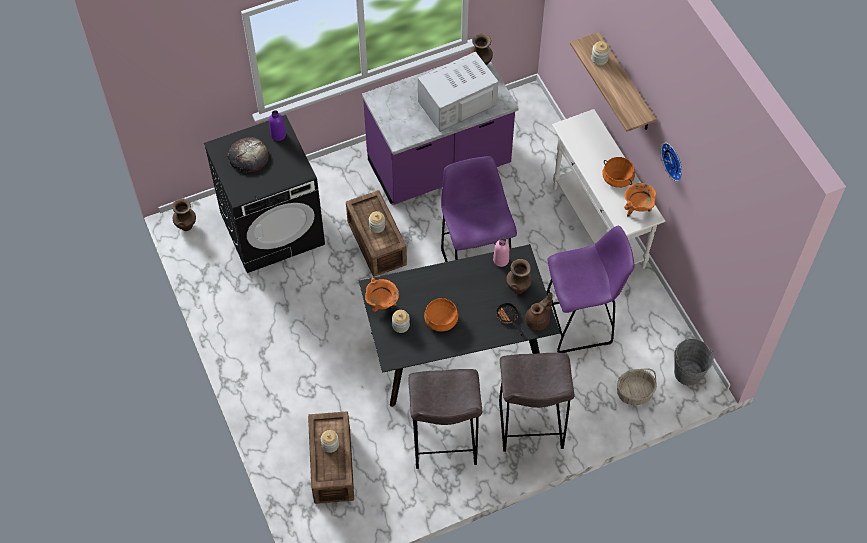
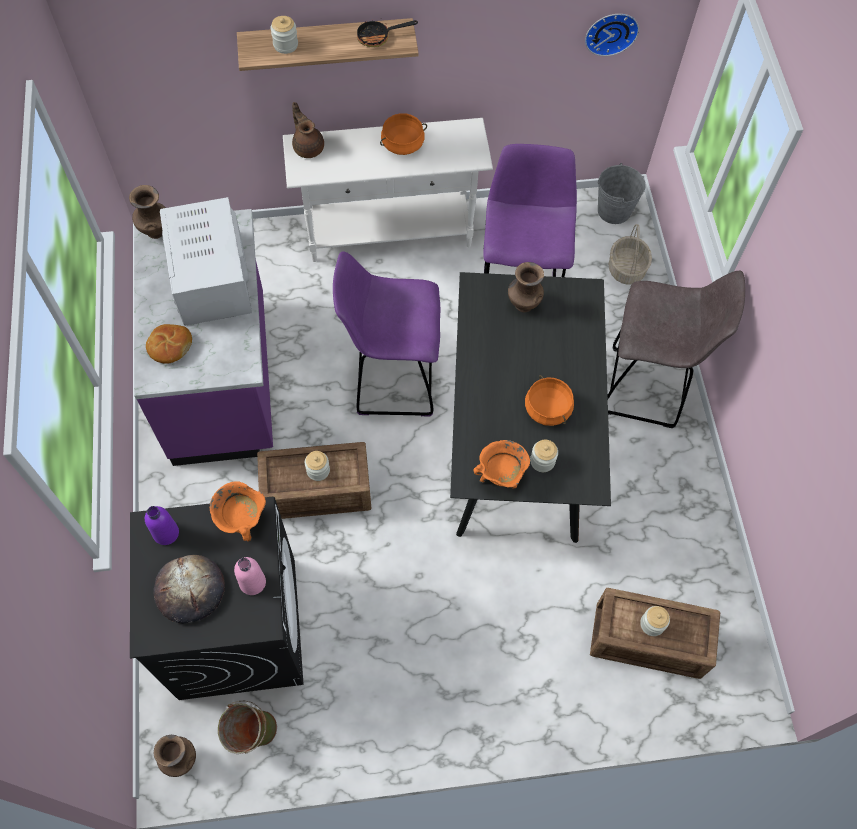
camera: 75 degrees left, 5 degrees up
(210, 255) = (250, 734): none -> green bucket
(400, 99) = (169, 347): none -> bread
(444, 443) = (646, 492): grey stool -> none
(501, 260) = (474, 311): pink bottle -> pink bottle (252, 582)
(508, 318) = (566, 328): frying pan -> frying pan (378, 37)
(538, 320) = (579, 296): brown teapot -> brown teapot (308, 147)
(637, 208) = (456, 138): orange cooking pot -> orange cooking pot (242, 521)
(674, 160) = (468, 33): wall clock -> wall clock (611, 31)

